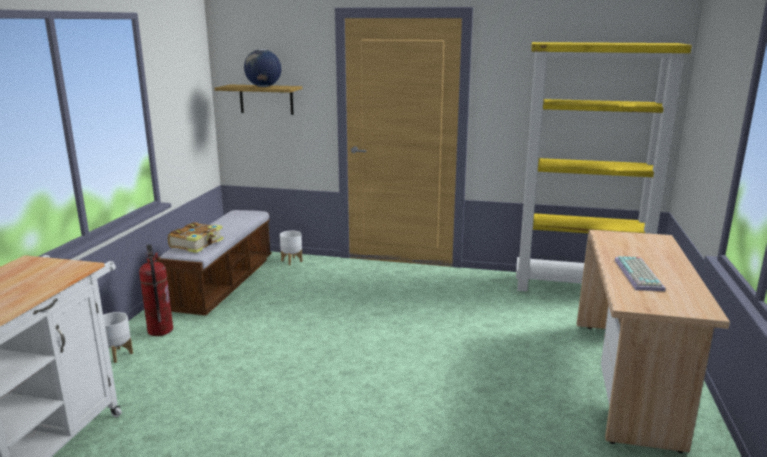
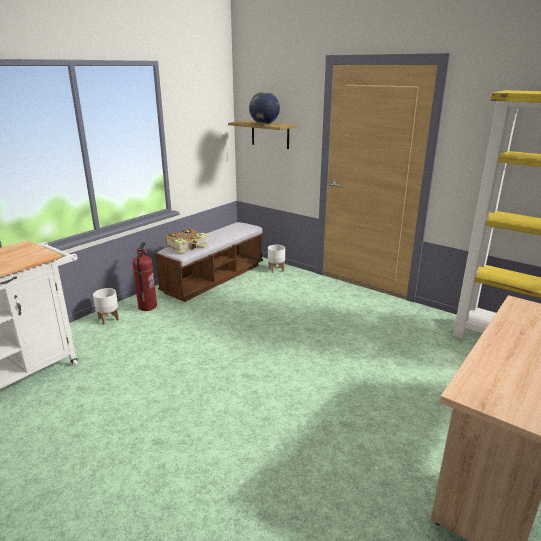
camera: 25 degrees right, 5 degrees up
(640, 275) = (515, 361): keyboard -> none

